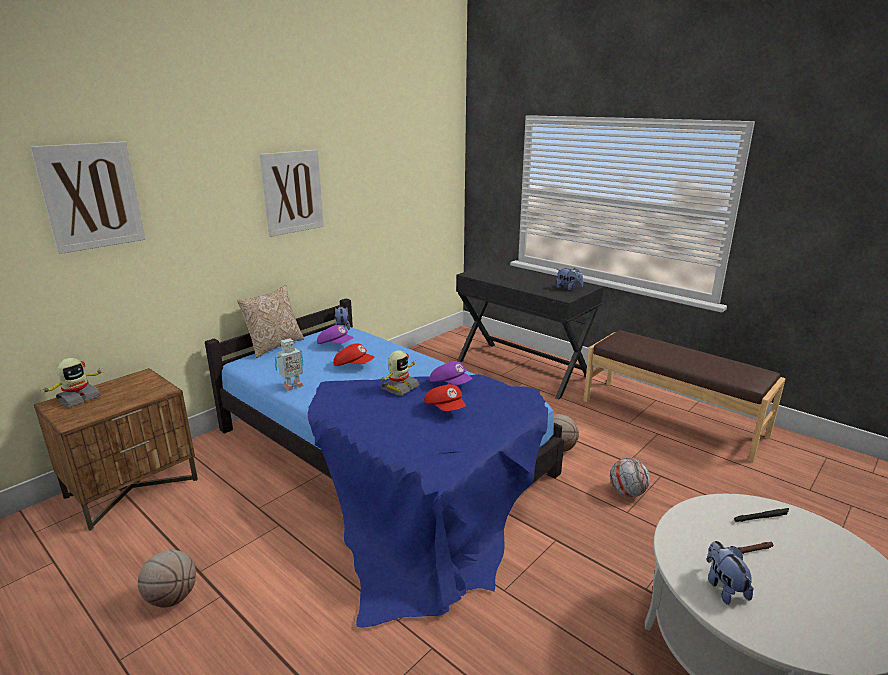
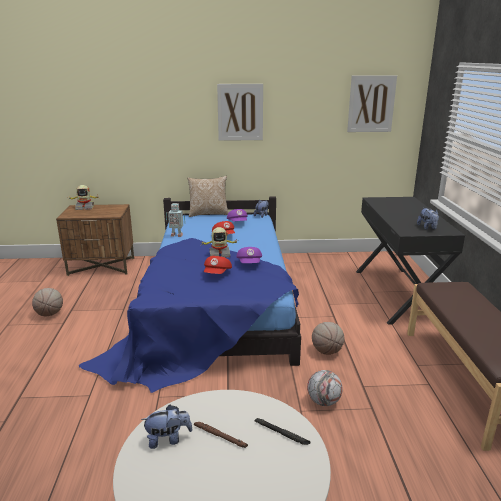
camera: 45 degrees right, 0 degrees up
(91, 196) = (110, 100): picture -> picture (371, 104)
(723, 587) = (168, 439): plush toy -> plush toy turned 45 degrees clockwise

